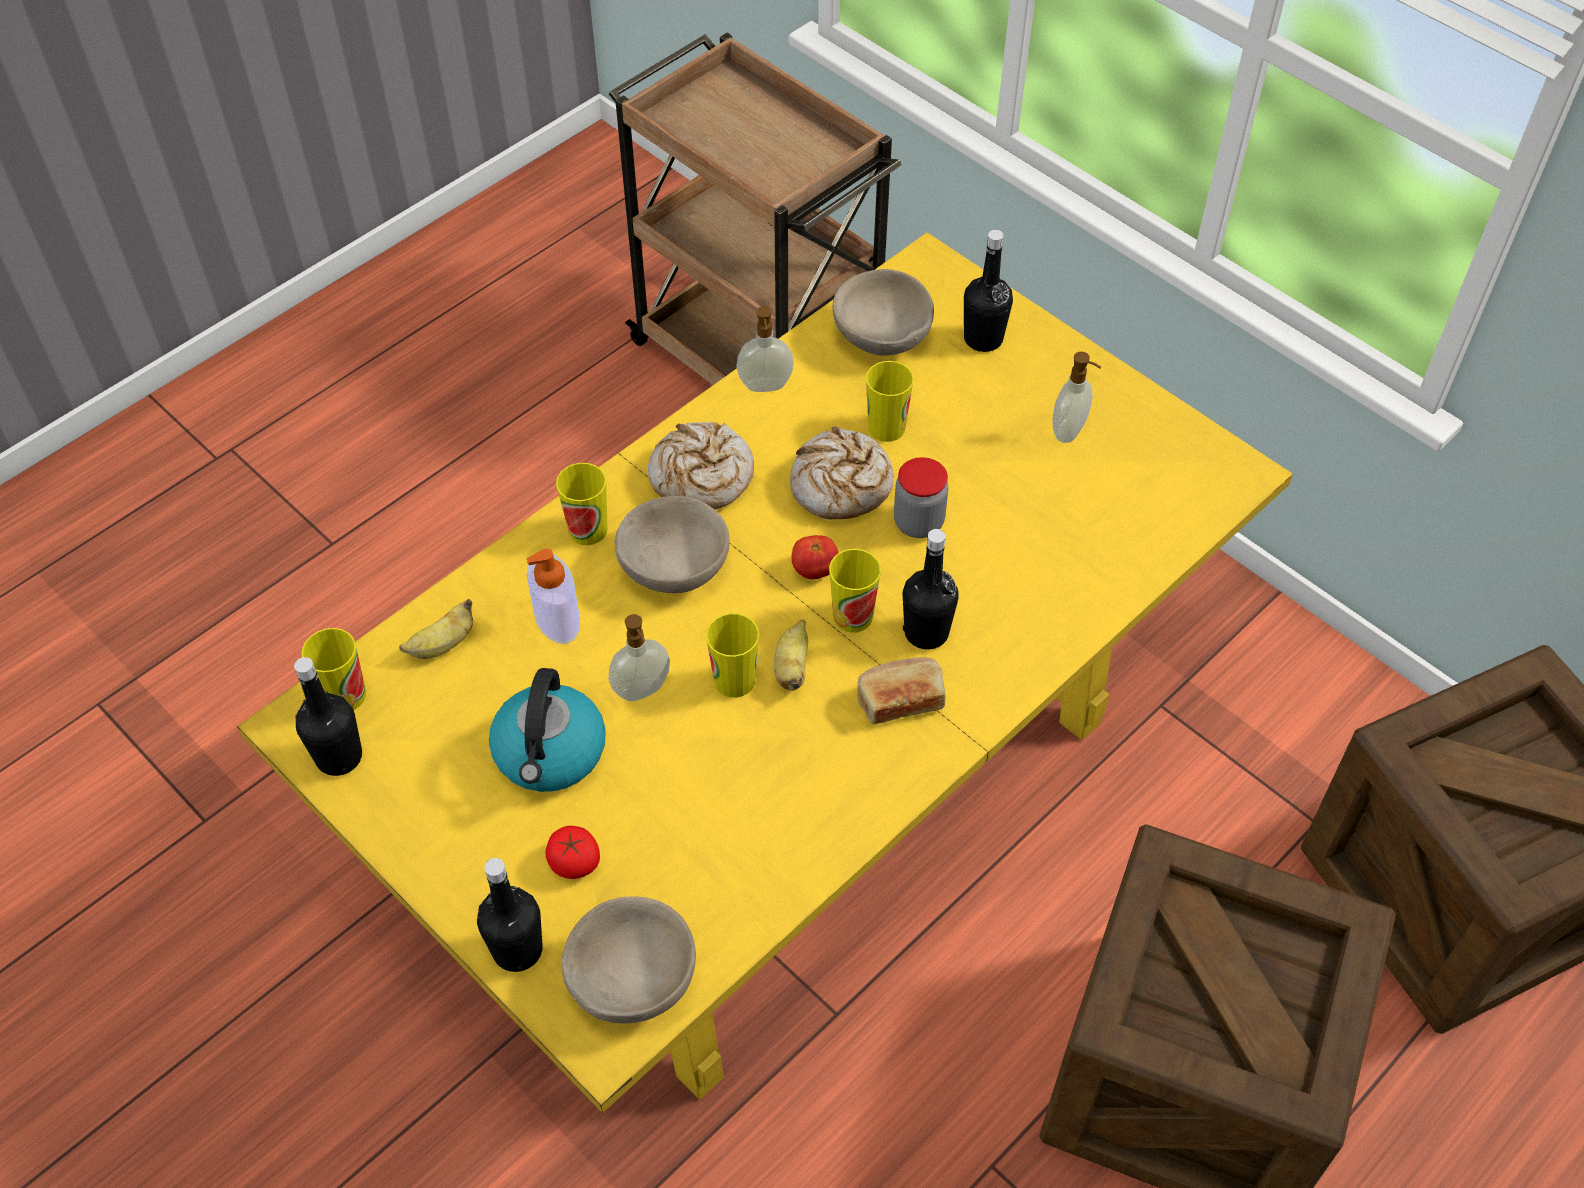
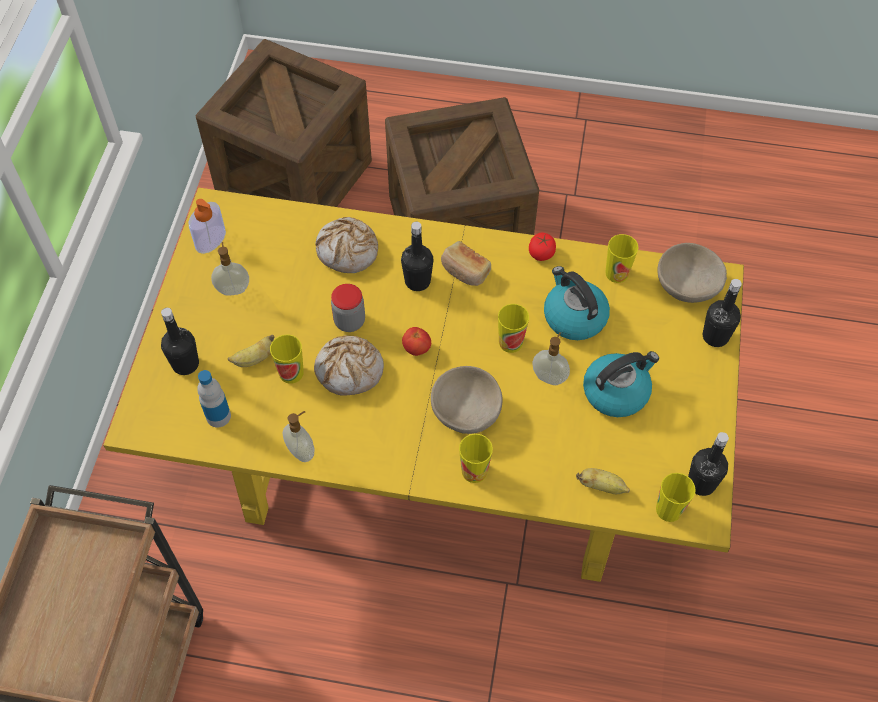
camera: 125 degrees left, 5 degrees up
(557, 618) = (541, 444): soap dispenser -> soap dispenser (210, 239)
(574, 862) = (658, 343): tomato -> tomato (541, 253)
(701, 477) = (394, 440): bread -> bread (348, 251)
(710, 784) = (573, 317): none -> kettle
(792, 667) = (483, 323): banana -> banana (254, 359)
(852, 616) = (432, 316): cup -> cup (617, 273)
(880, 336) = (218, 416): beige bowl -> bottle

